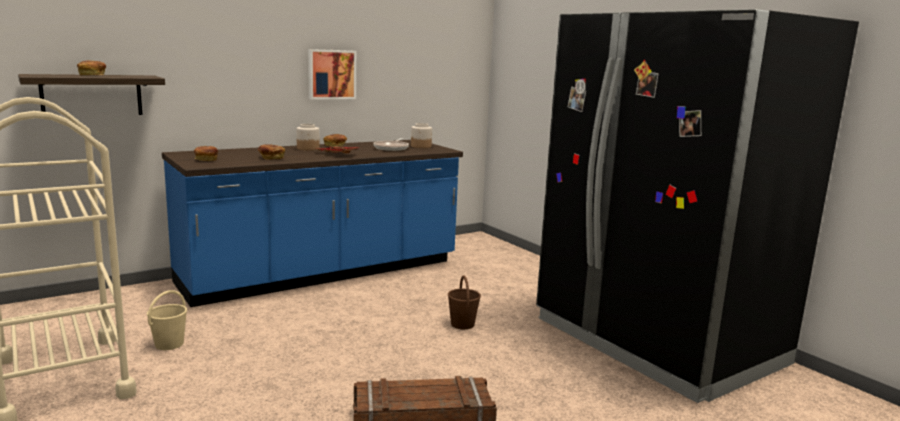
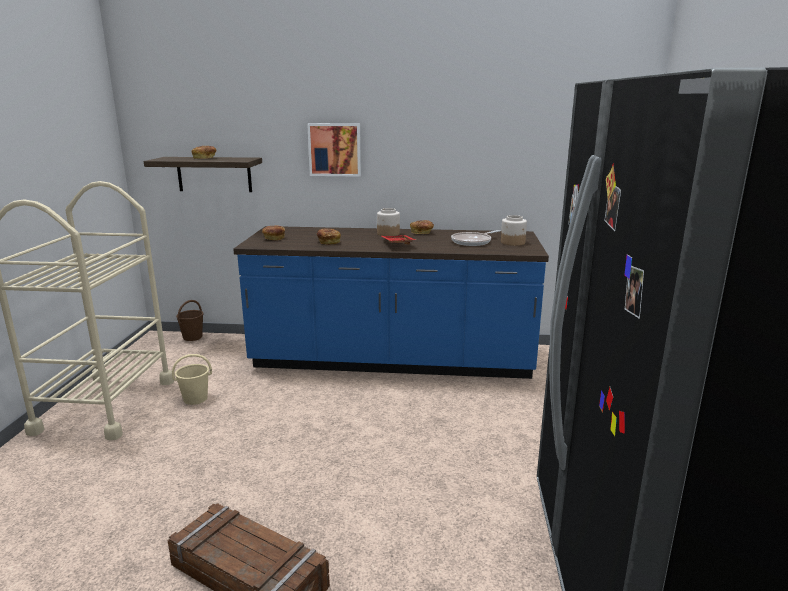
camera: 40 degrees right, 5 degrees up
(331, 74) = (432, 156): picture -> picture (335, 149)
(462, 324) = (444, 467): brown bucket -> brown bucket (193, 337)

